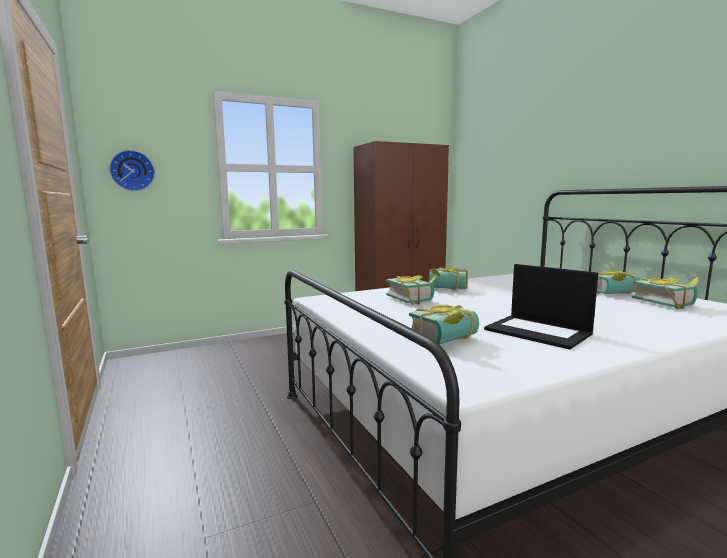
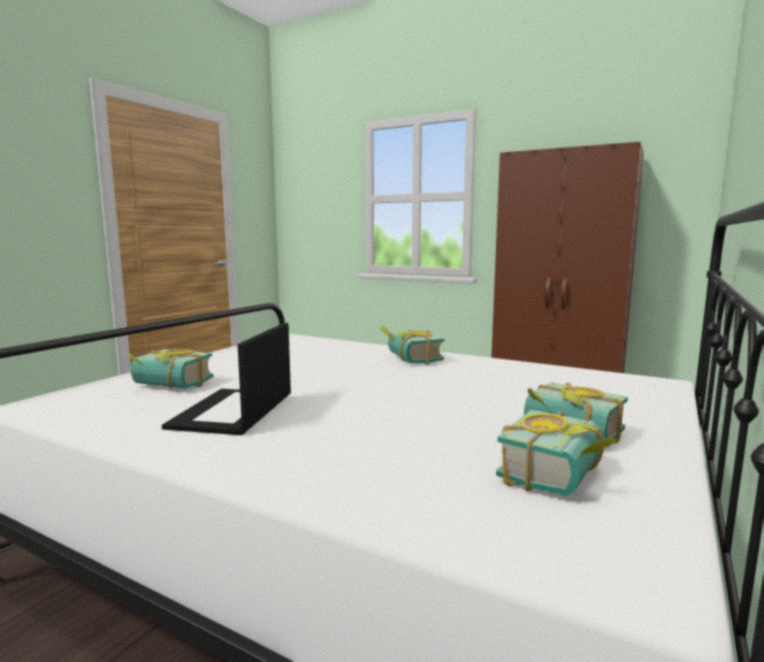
camera: 55 degrees right, 0 degrees up
(132, 171) = (304, 207): wall clock -> none
(413, 299) = (330, 357): book -> none

